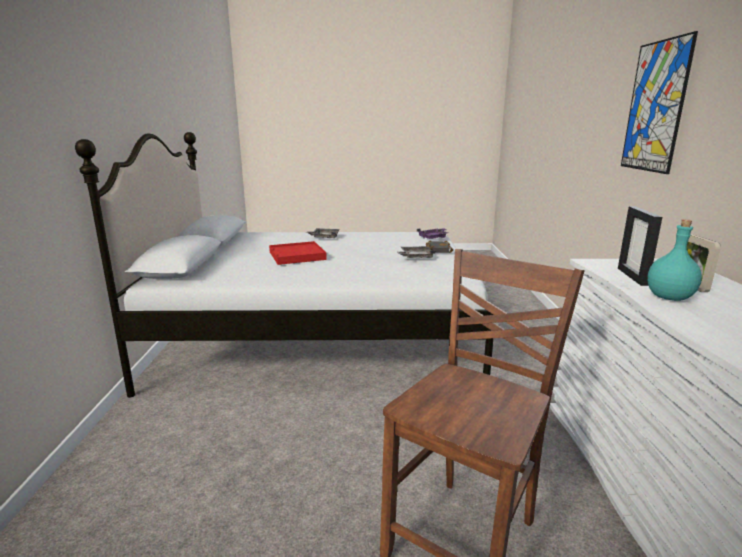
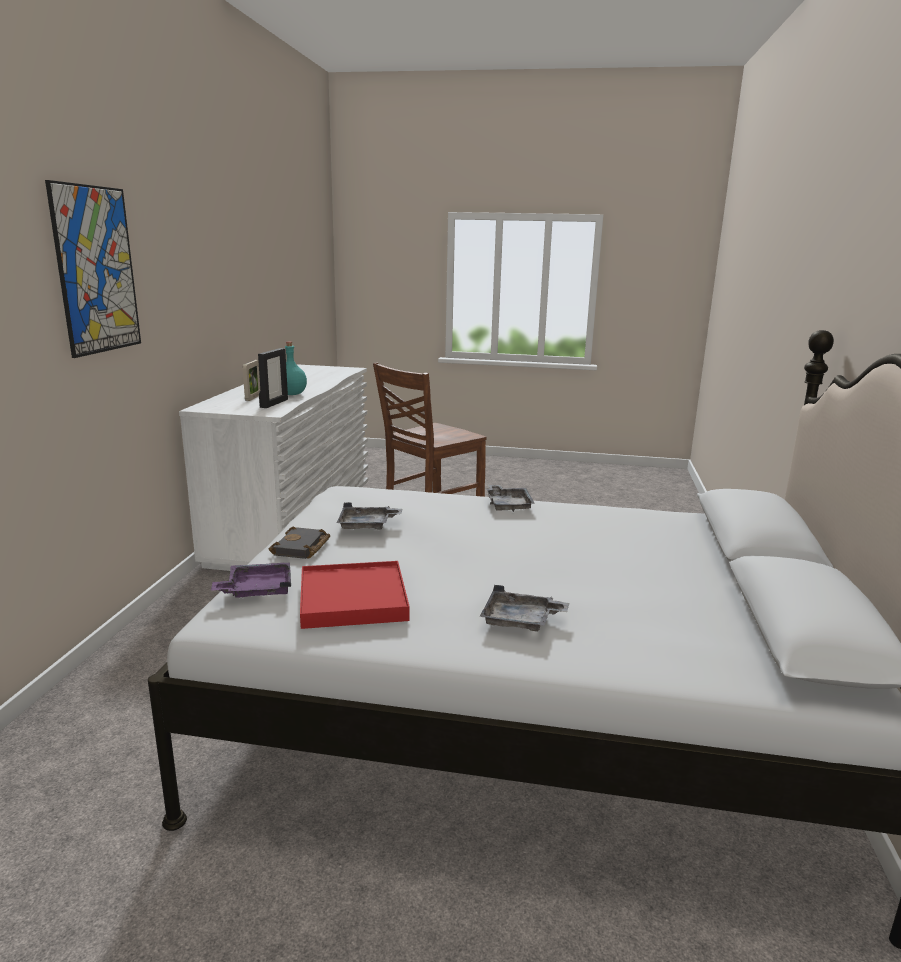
camera: 170 degrees left, 0 degrees up
(297, 255) = (569, 551): red tray -> red tray (352, 599)
(332, 277) = (508, 505): none -> grey tray

